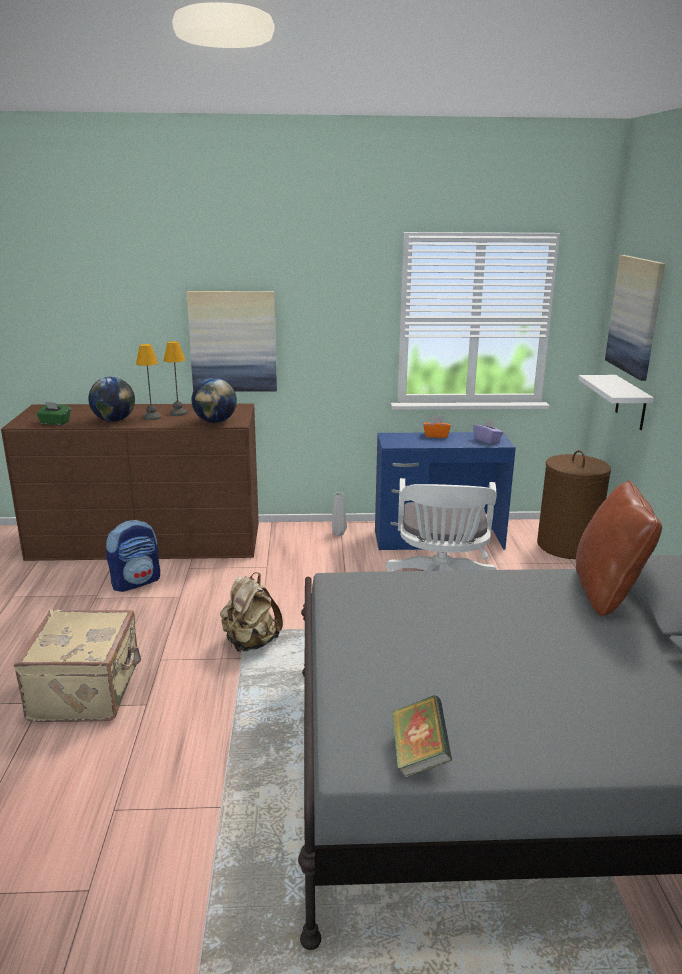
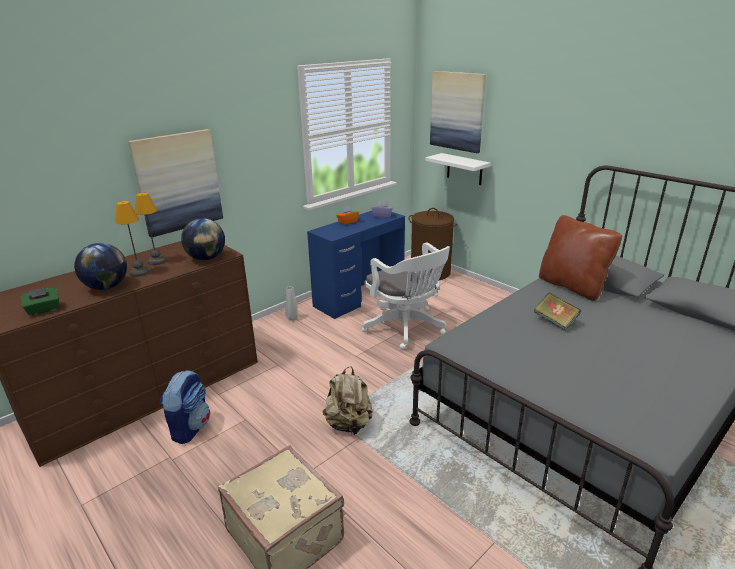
camera: 40 degrees left, 5 degrees up
(419, 754) = (667, 421): book -> book (555, 321)

